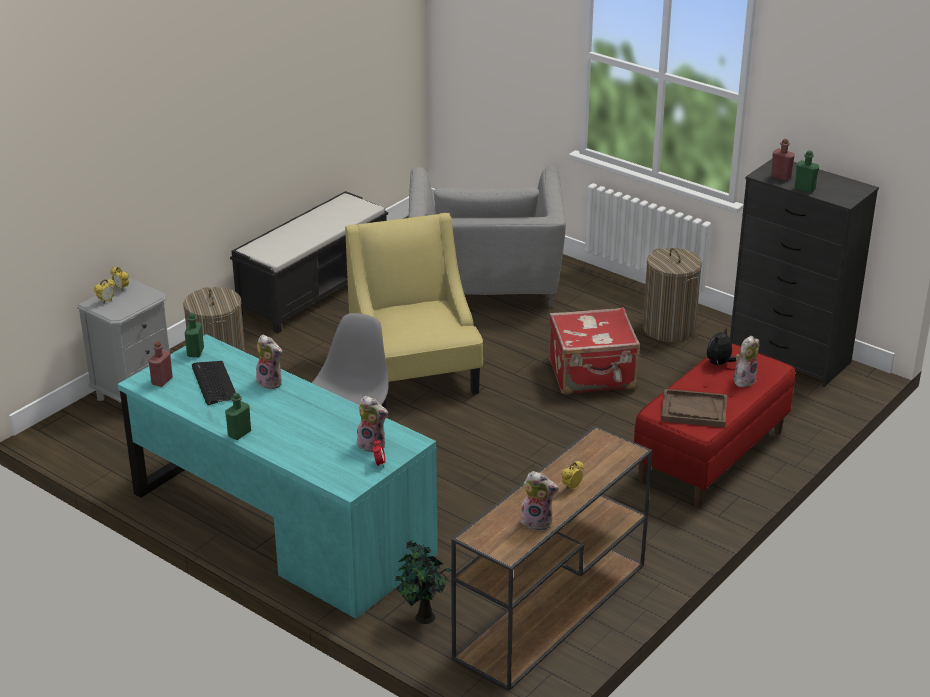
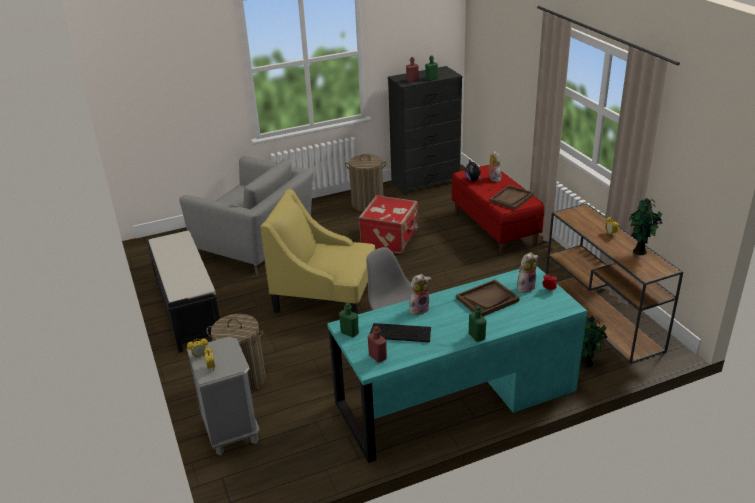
camera: 60 degrees left, 0 degrees up
(323, 423) = (487, 299): none -> brown tray
(538, 522) = (640, 252): plush toy -> potted plant

